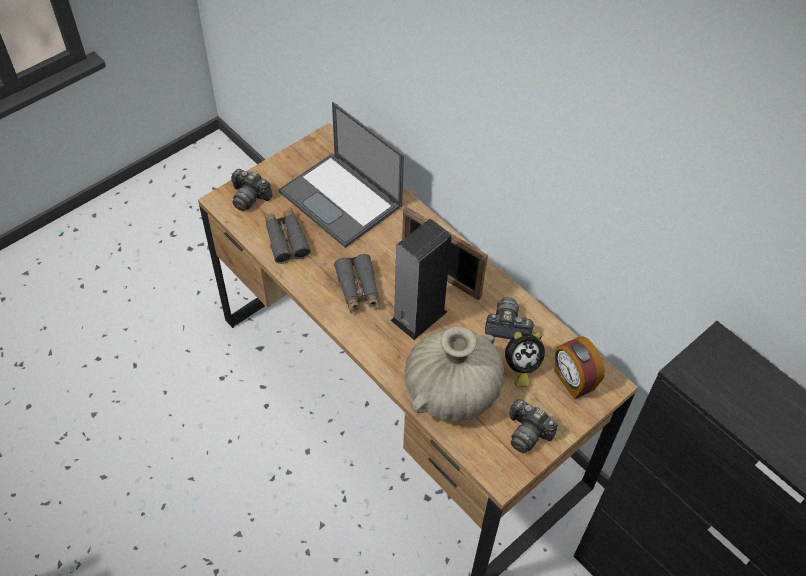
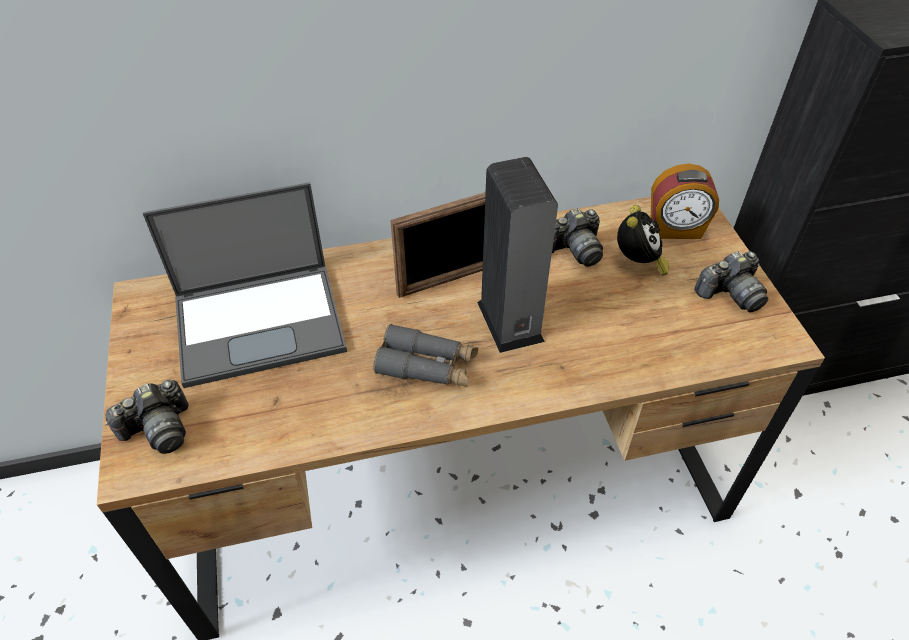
camera: 60 degrees left, 5 degrees down
(286, 239) = (278, 414): grey binoculars -> none
(452, 391) = (642, 336): beige vase -> none
(507, 326) = (573, 250): camera -> camera turned 150 degrees counterclockwise

